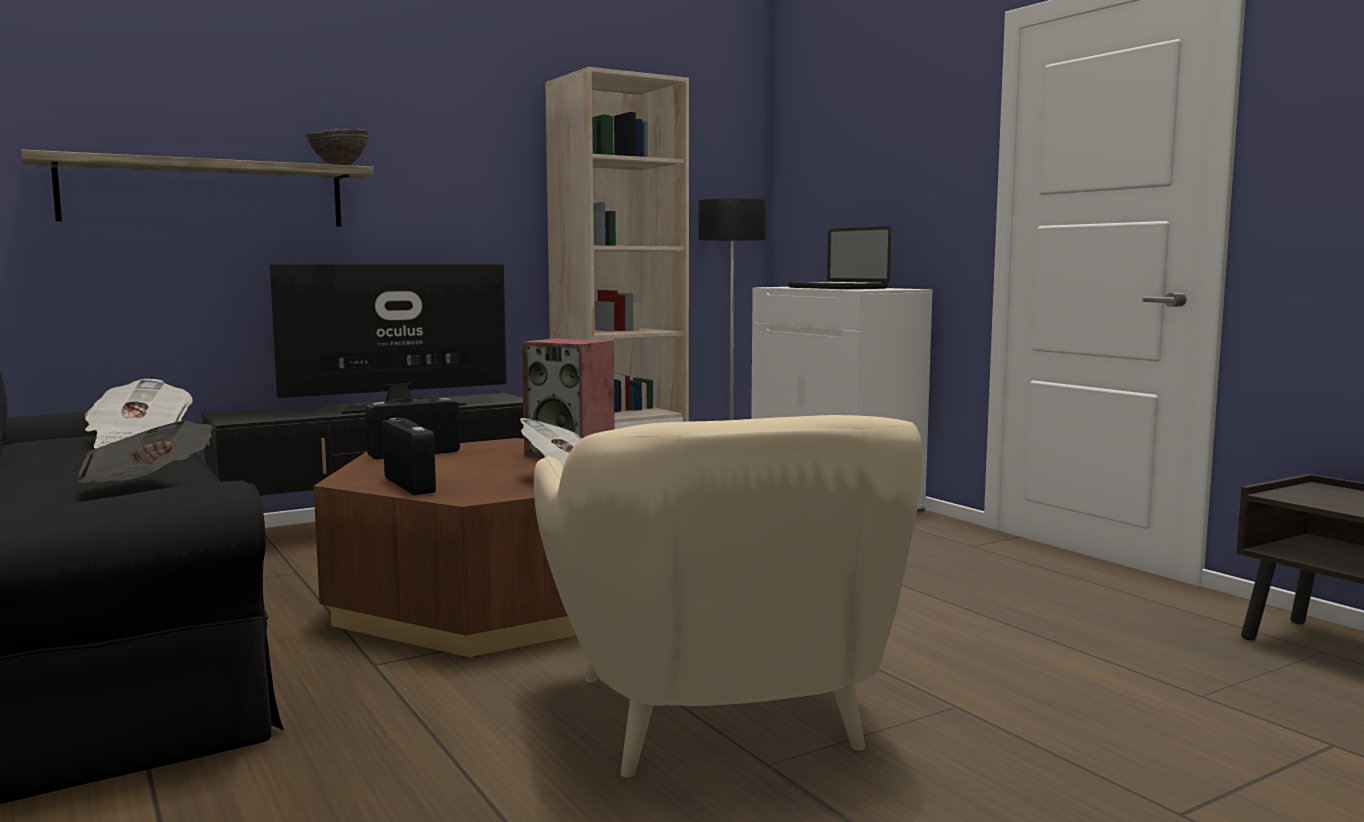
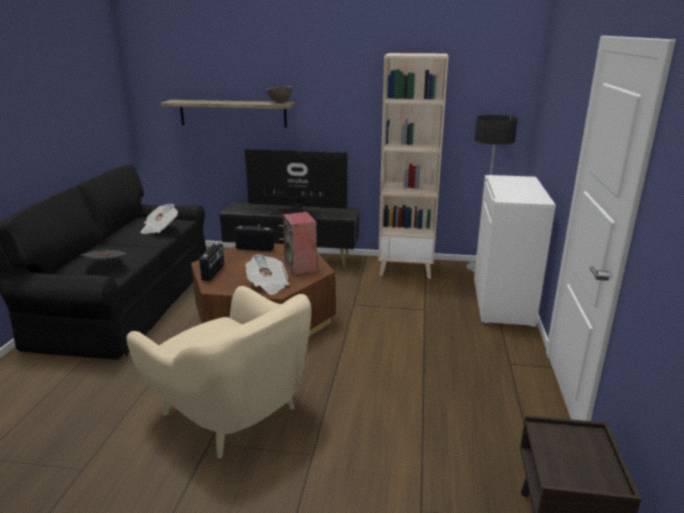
camera: 40 degrees right, 15 degrees up
(717, 716) = (232, 413): beige armchair -> beige armchair turned 75 degrees counterclockwise
(837, 288) = (511, 189): laptop -> none

